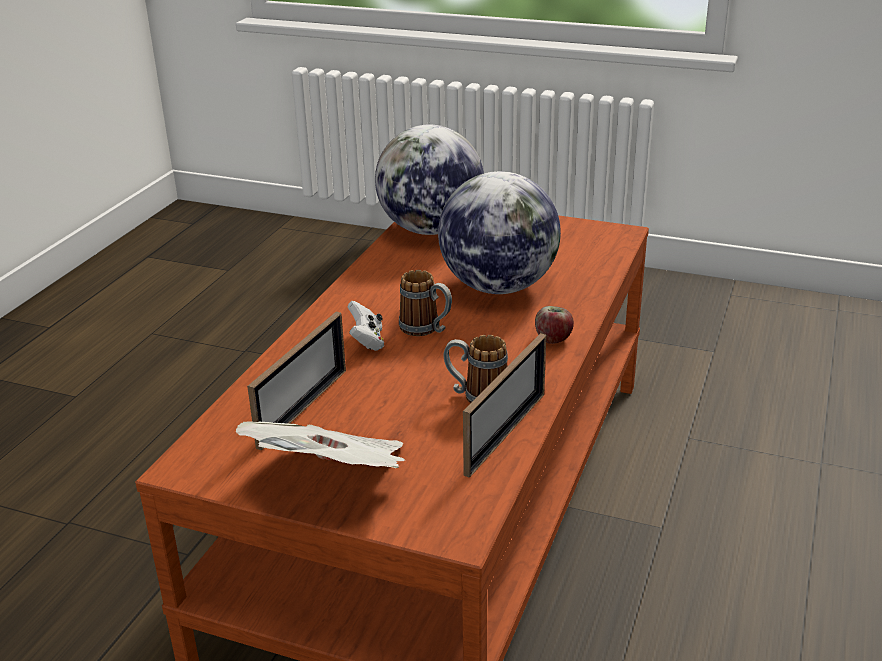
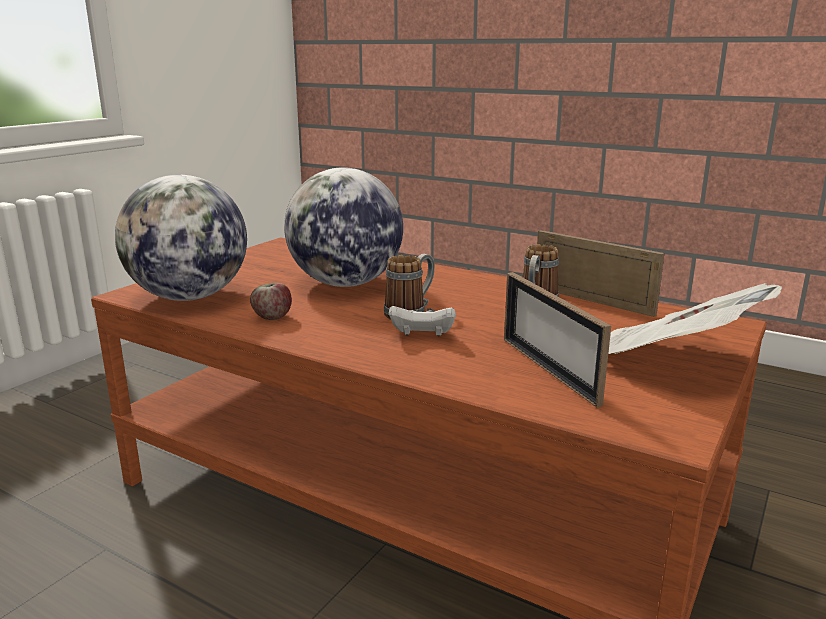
camera: 80 degrees left, 10 degrees down
(303, 407) = (548, 369): picture frame -> picture frame turned 150 degrees counterclockwise
(553, 339) = (451, 276): apple -> apple (272, 317)

